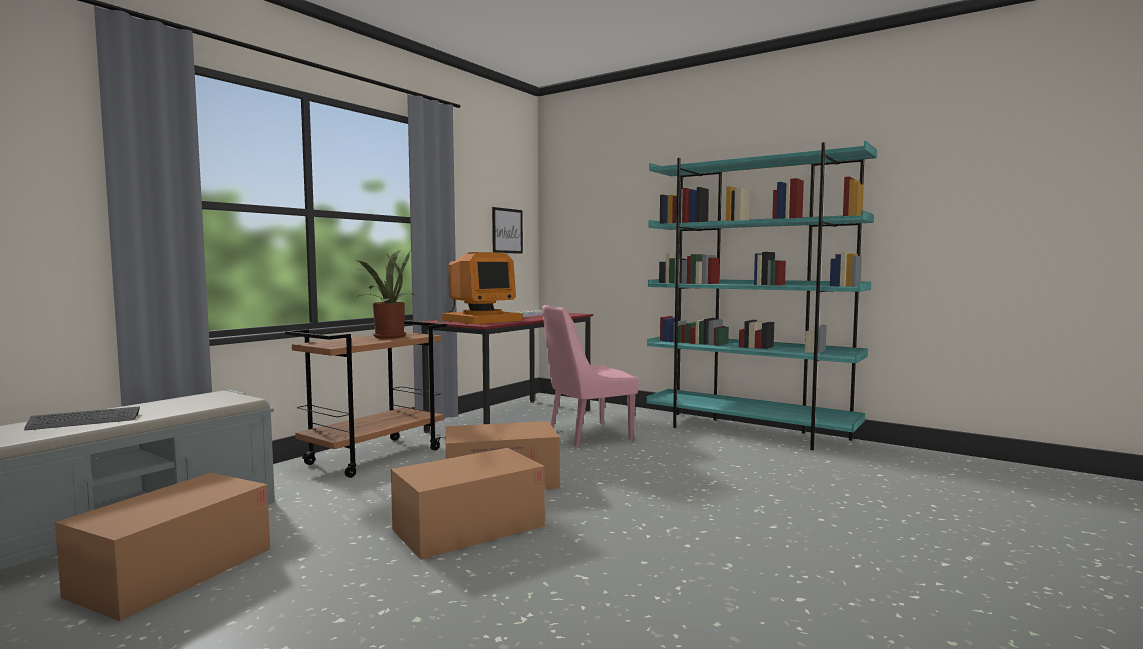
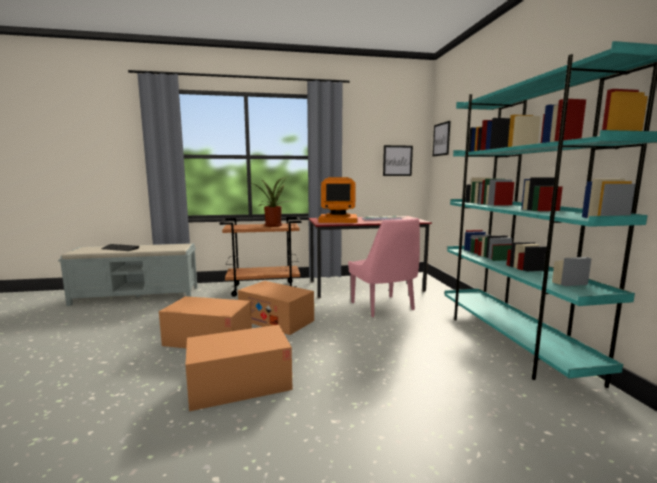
camera: 45 degrees right, 5 degrees up
(174, 571) = (112, 316): cardboard box -> cardboard box (240, 384)
(564, 204) = (441, 139): none -> picture
(586, 435) = (383, 307): pink chair -> pink chair turned 135 degrees counterclockwise

